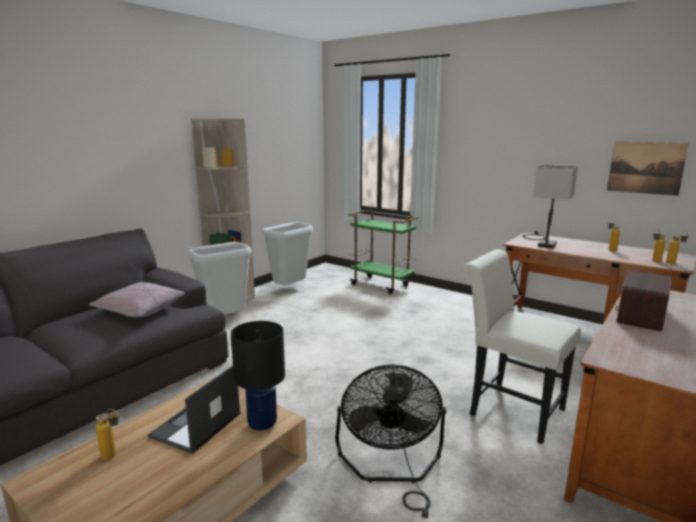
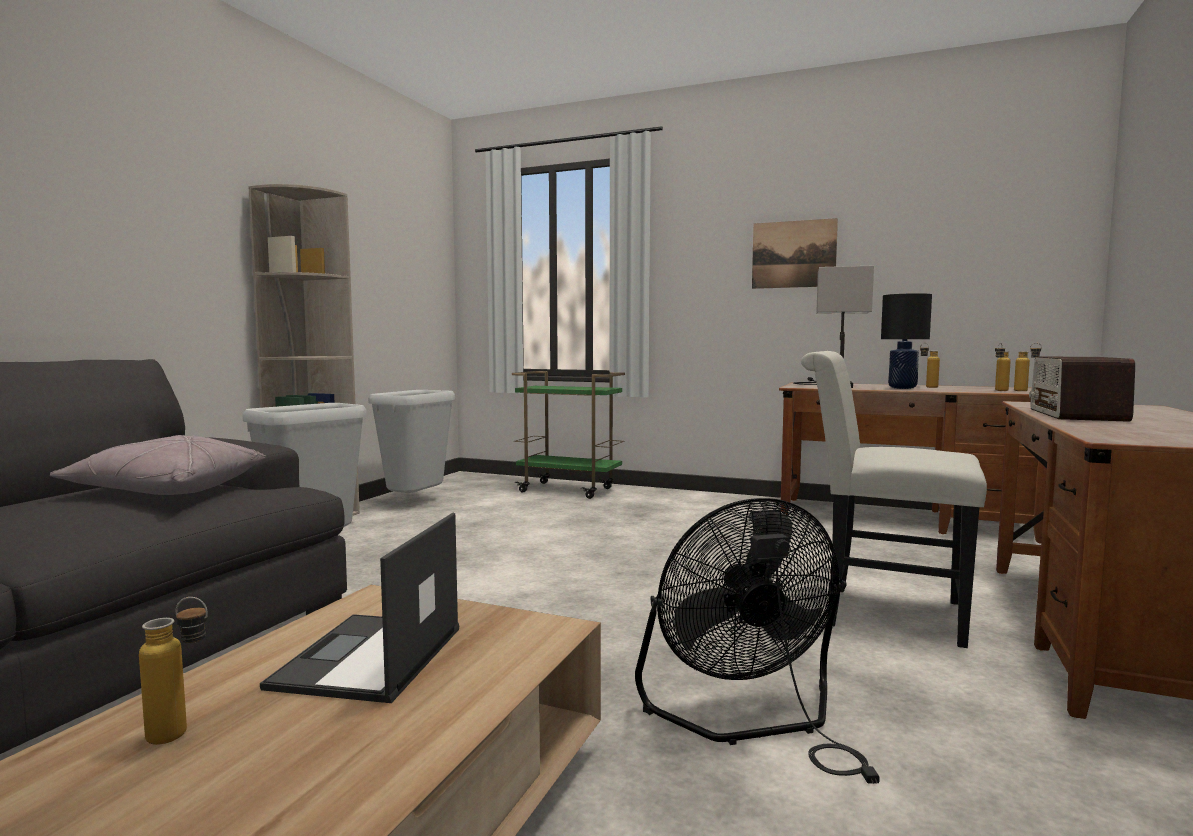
camera: 15 degrees left, 10 degrees down
(263, 424) = (520, 639): black table lamp -> black table lamp (902, 388)
(645, 167) = (954, 272): picture -> picture (793, 254)

